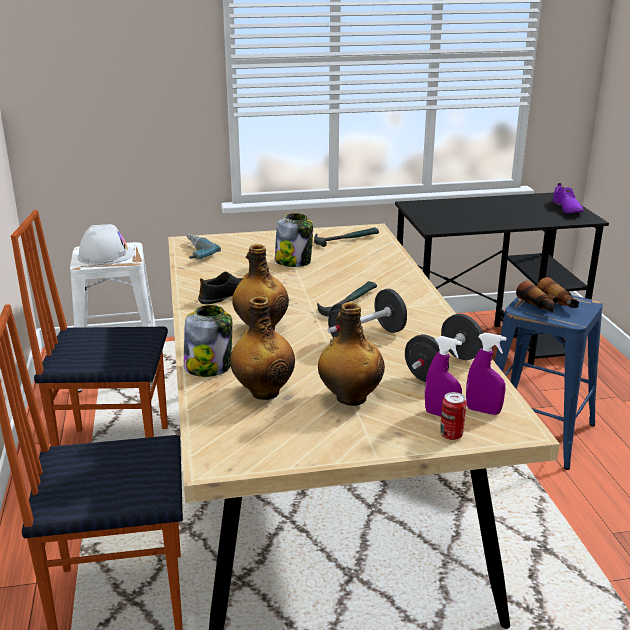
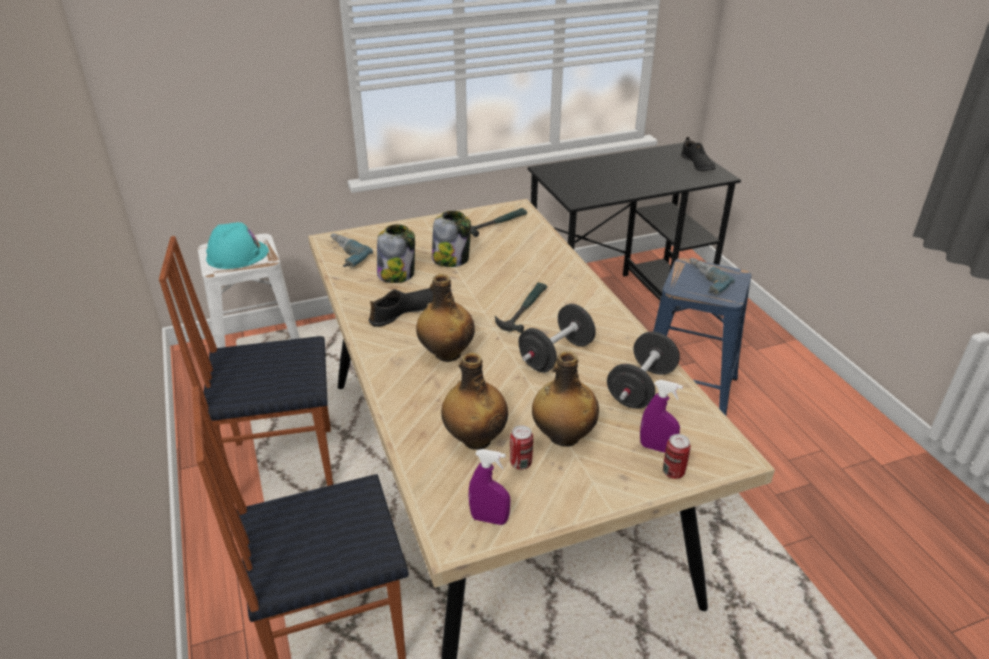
camera: 10 degrees left, 10 degrees up
(106, 255) = (237, 254): white hard hat -> turquoise hard hat
(209, 367) = (409, 412): jar -> jar (397, 274)
(300, 413) = (520, 463): none -> can
(483, 411) = (694, 437): purple spray bottle -> purple spray bottle (489, 519)
(548, 306) = (702, 281): binoculars -> power drill
(566, 209) = (697, 164): purple shoe -> black shoe

